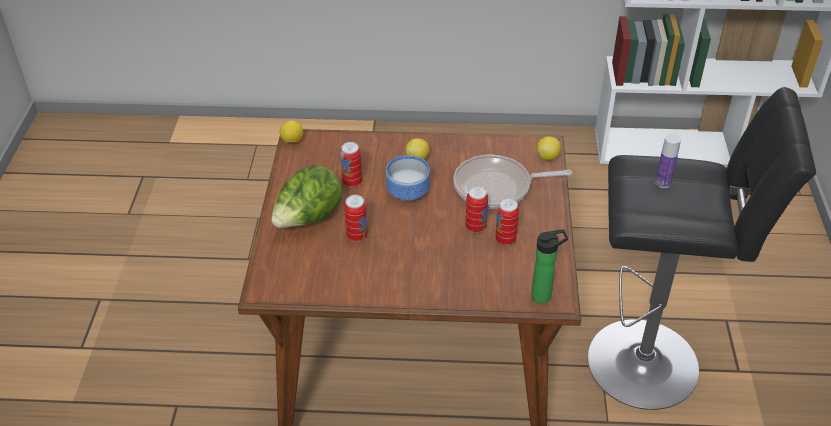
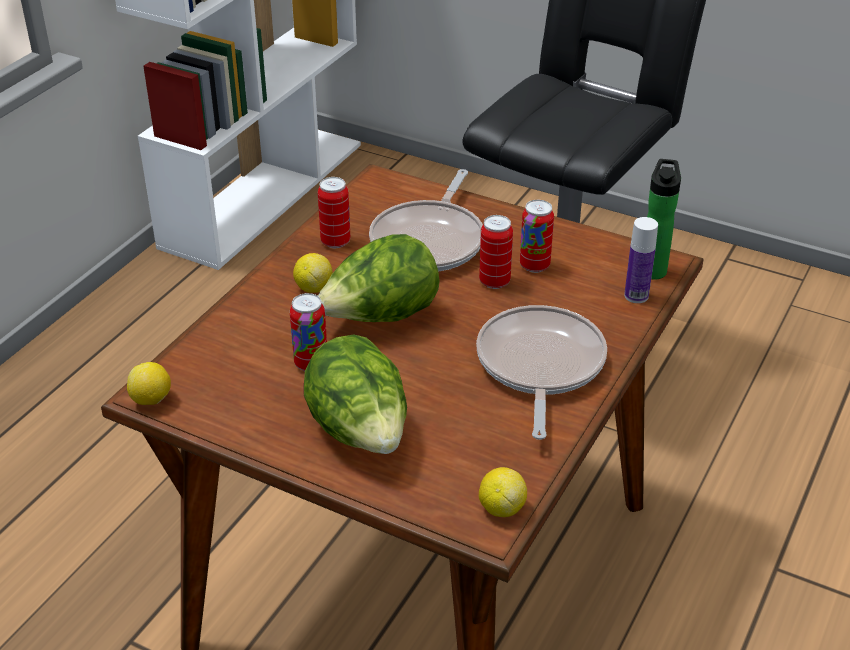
camera: 65 degrees left, 5 degrees down
(357, 236) = (435, 392): can -> can (335, 242)
(406, 270) = (539, 366): none -> frying pan
(408, 193) = (381, 318): bowl -> lettuce
(548, 157) = (404, 185): lemon -> lemon (501, 508)
(663, 182) = (545, 113): bottle -> bottle (636, 296)

